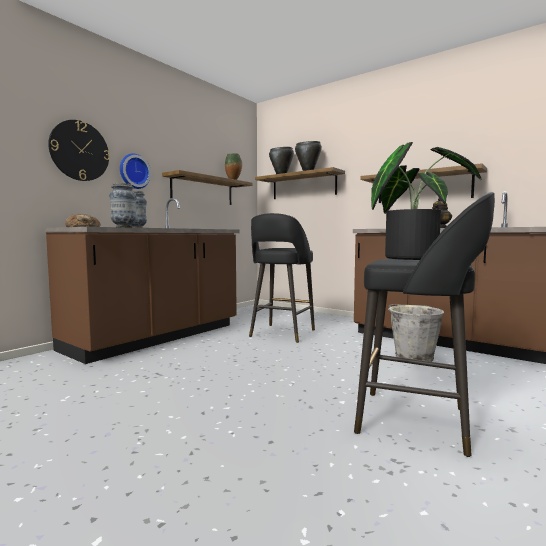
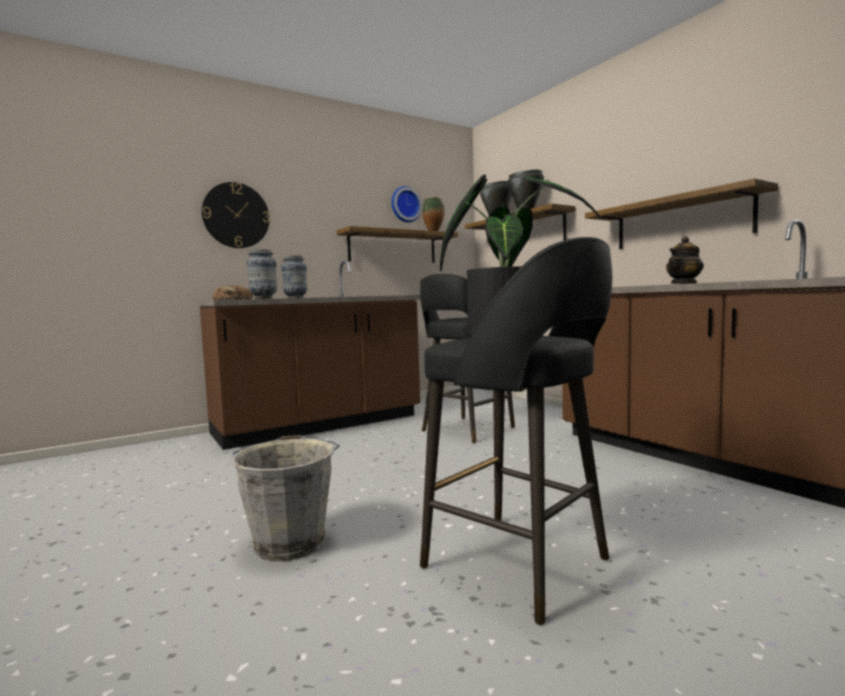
camera: 20 degrees right, 0 degrees up
(134, 171) = (300, 232): wall clock -> wall clock (405, 205)
(412, 357) = (616, 476): grey bucket -> grey bucket (290, 542)

